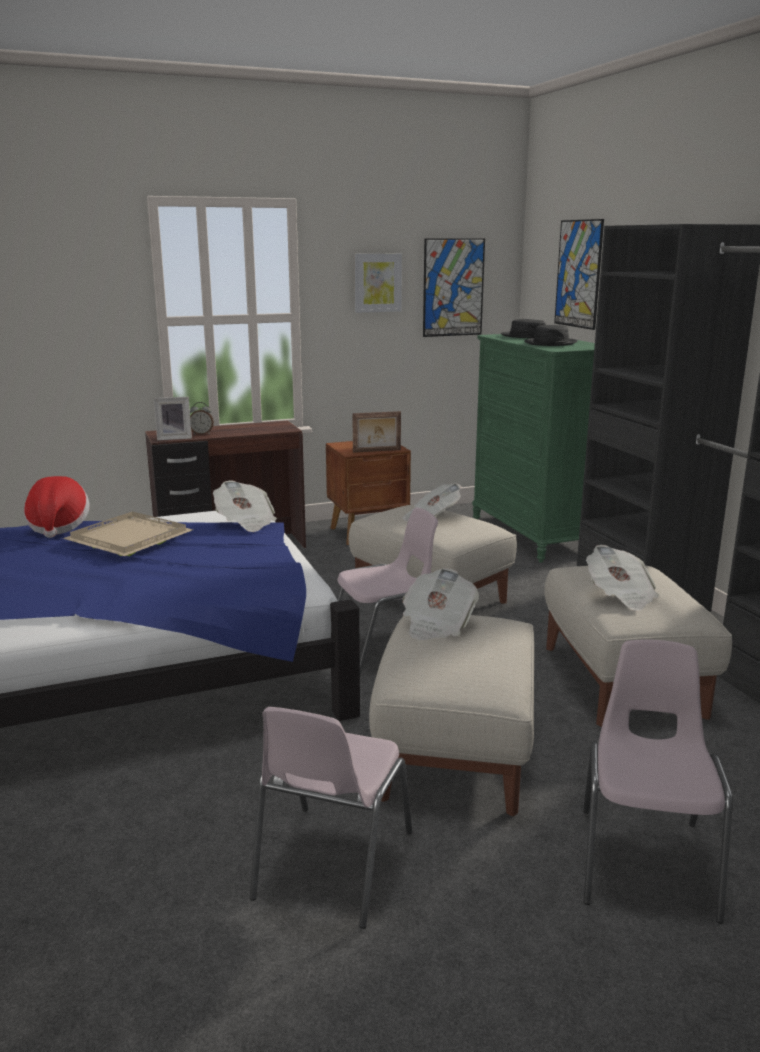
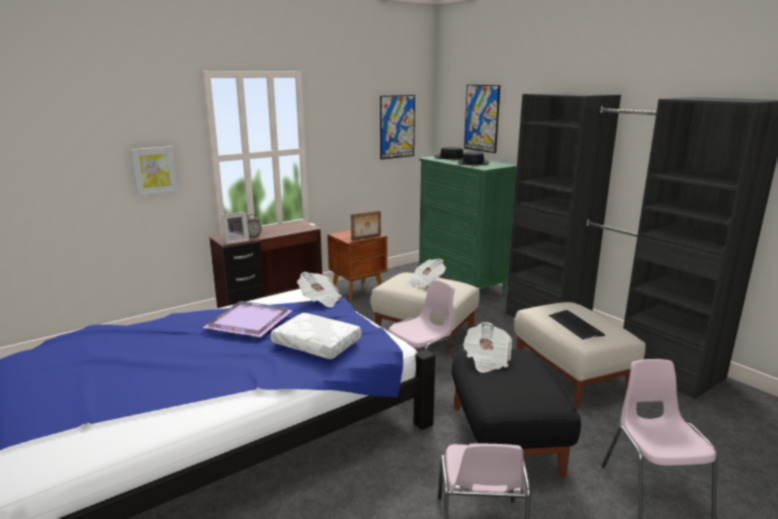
camera: 15 degrees left, 0 degrees up
(58, 526) = (188, 317): hat -> none
(129, 537) = (249, 320): beige tray -> purple tray
(193, 573) = (315, 344): none -> white pillow
(377, 283) = (352, 125): picture -> picture (154, 170)
(455, 751) = (505, 439): beige ottoman -> black ottoman
(620, 596) = (575, 325): newspaper -> keyboard

